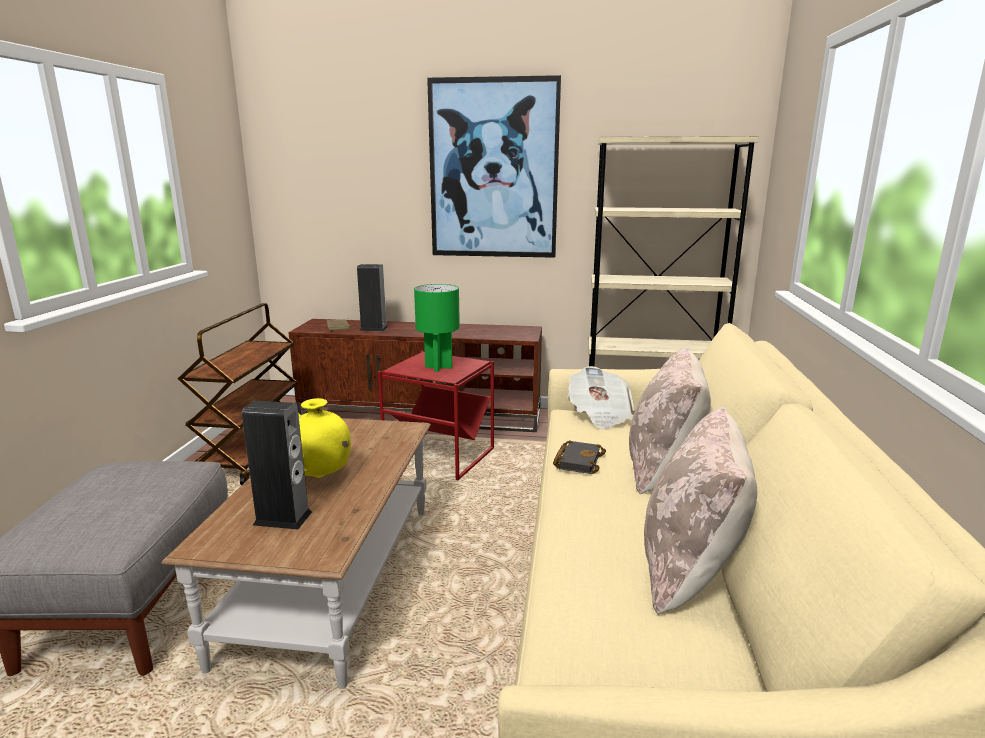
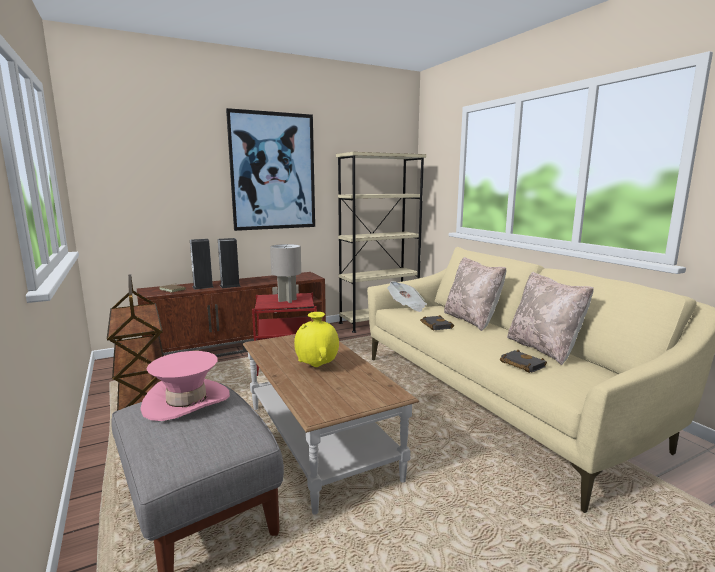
camera: 35 degrees left, 5 degrees down
(139, 476) = (187, 401): none -> pink hat
(283, 518) = (338, 389): speaker -> speaker (230, 286)
(438, 367) = (287, 300): green table lamp -> grey table lamp
(578, 582) = (520, 364): none -> black book

